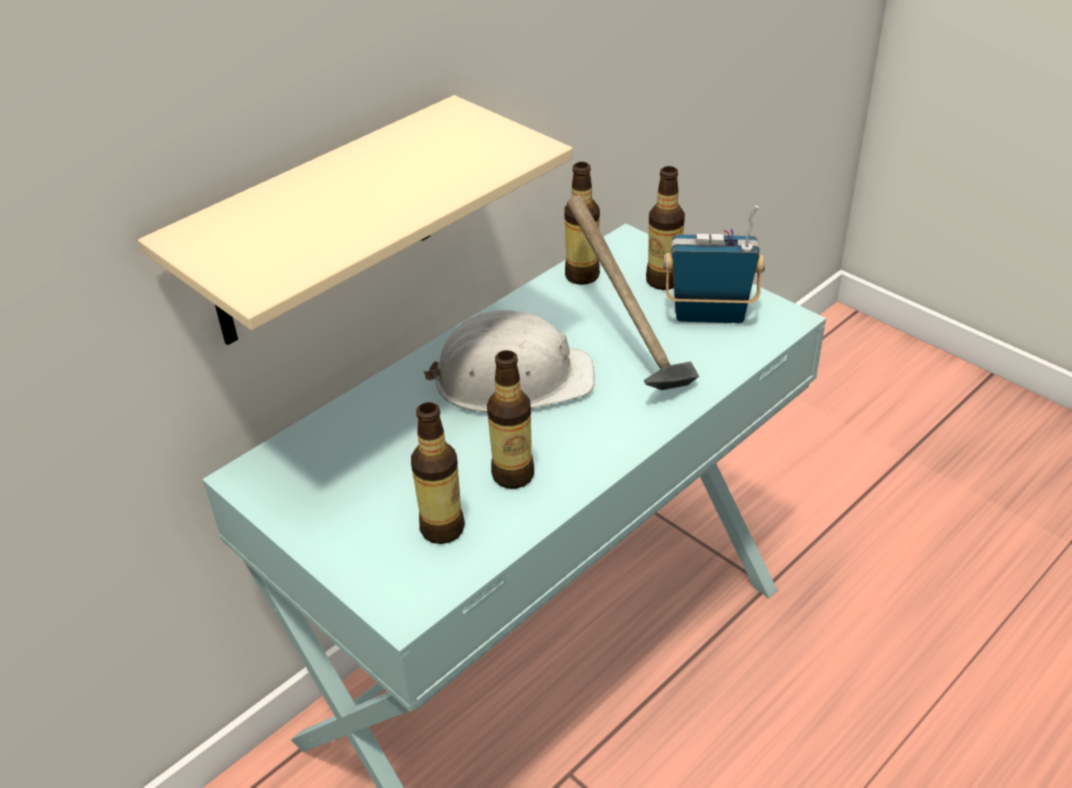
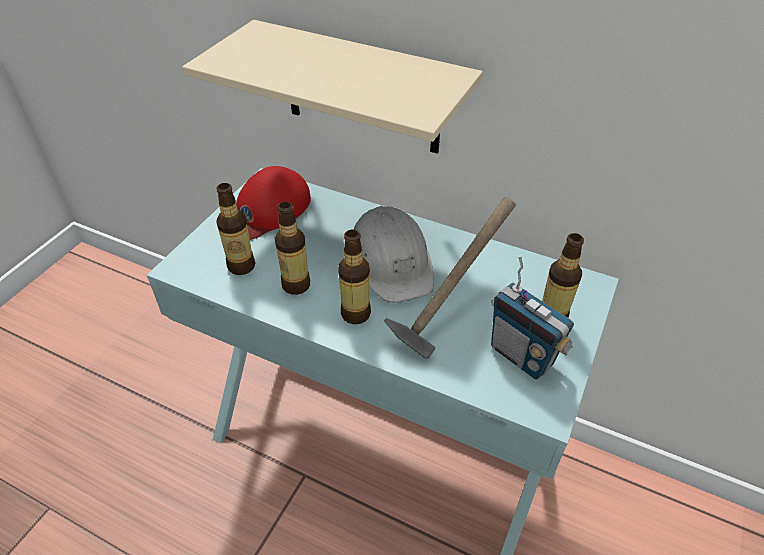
camera: 70 degrees right, 5 degrees up
(326, 483) = (268, 210): none -> red cap
(582, 275) = (528, 269): bottle -> bottle (355, 314)
(709, 315) = (522, 356): radio -> radio turned 150 degrees clockwise

